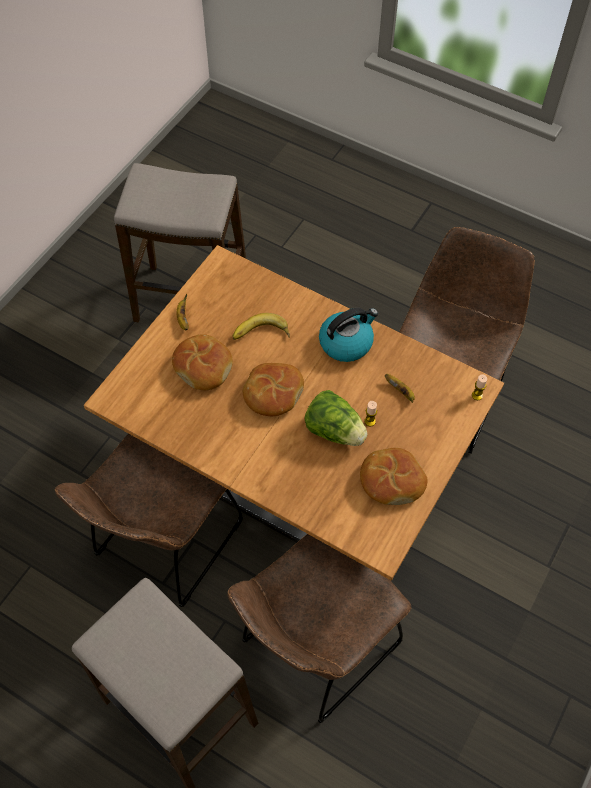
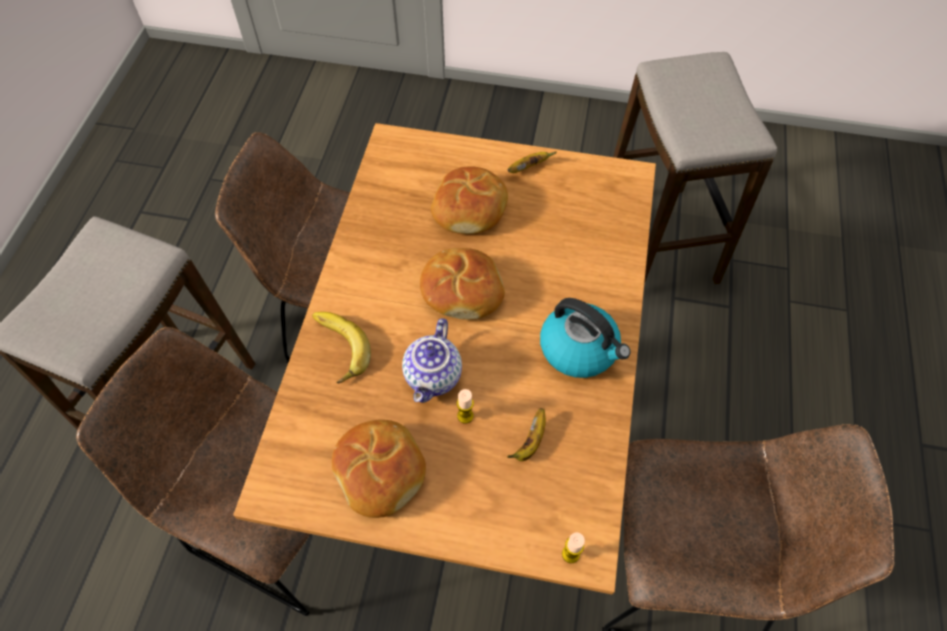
camera: 70 degrees right, 0 degrees up
(261, 335) = (544, 250): banana -> banana (336, 348)
(334, 430) = (434, 377): lettuce -> teapot

